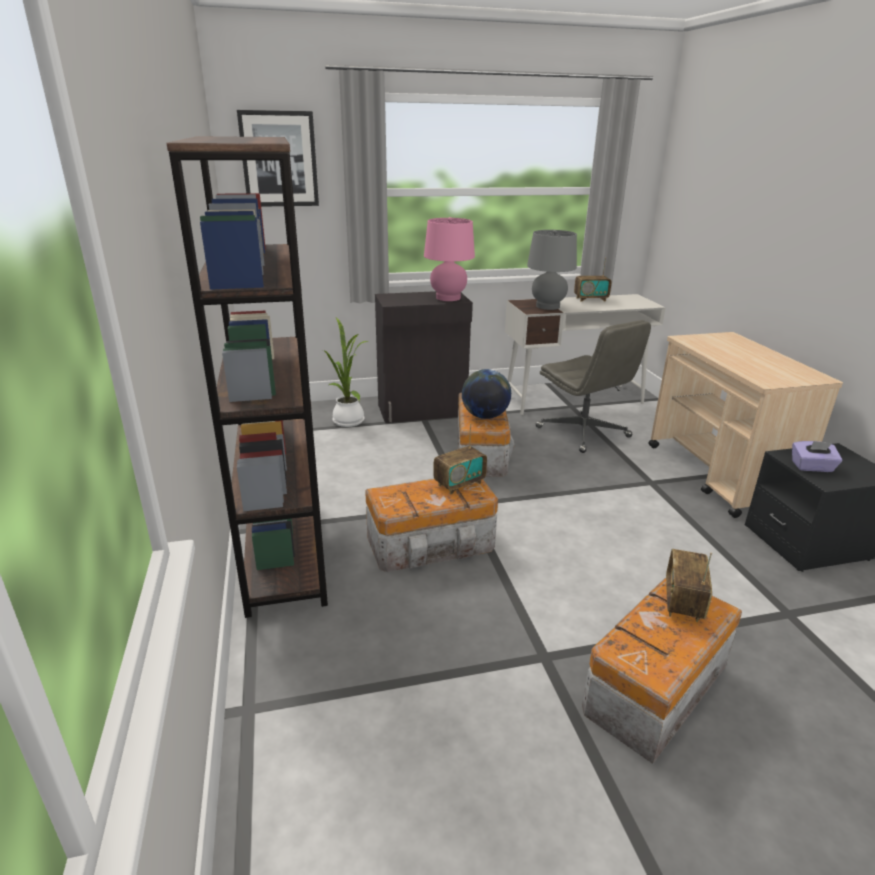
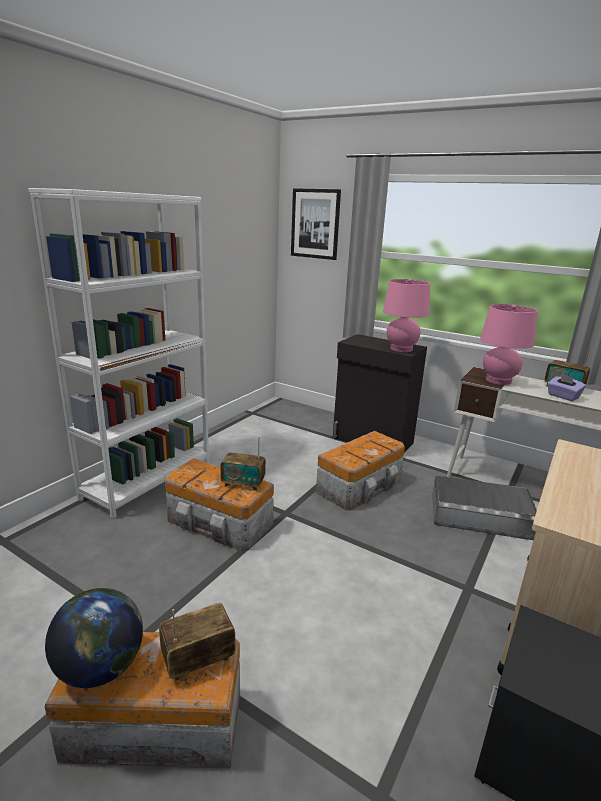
camera: 45 degrees right, 5 degrees down
(285, 552) = (148, 479): brown bookcase -> white bookcase
(348, 420) = (314, 426): potted plant -> none
(485, 416) = (356, 452): globe -> globe (101, 667)
(547, 306) = (498, 380): grey table lamp -> pink table lamp
(584, 432) = (479, 516): grey office chair -> grey storage box
(812, 467) = (545, 655): purple tissue box -> purple tissue box (562, 396)

